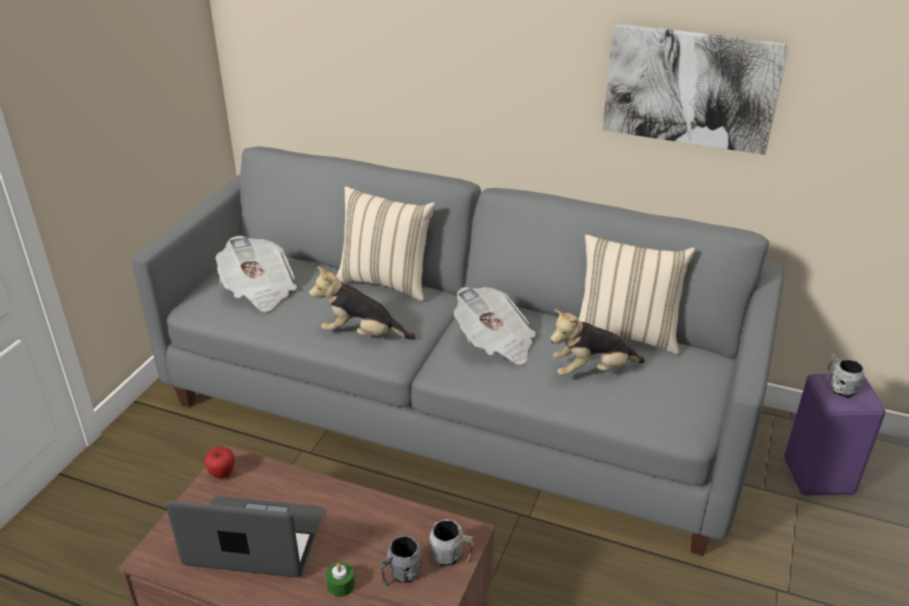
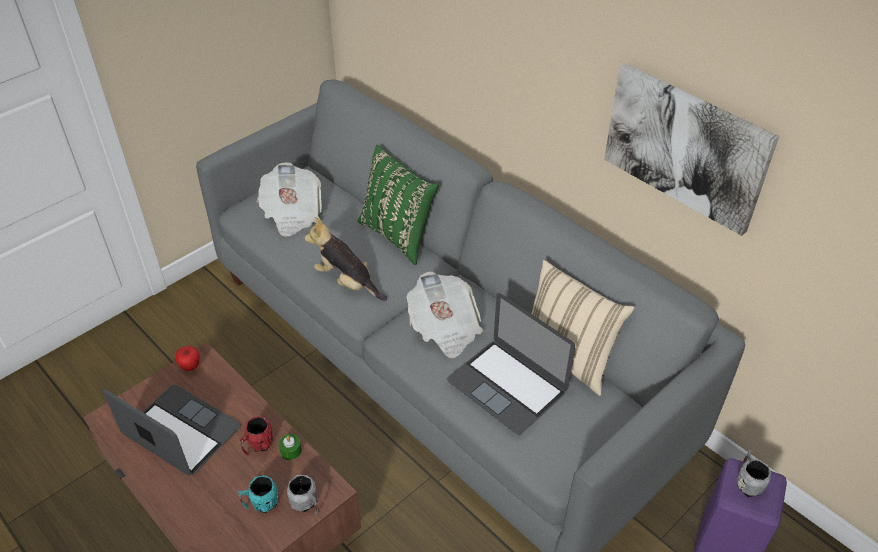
camera: 25 degrees right, 10 degrees up
(340, 585) = (215, 494): green candle -> green candle (291, 451)
(356, 522) = (257, 445): none -> red mug
(386, 281) = (398, 235): beige pillow -> green pillow
(400, 575) = (261, 504): grey mug -> turquoise mug
(592, 371) = (507, 386): plush toy -> laptop

